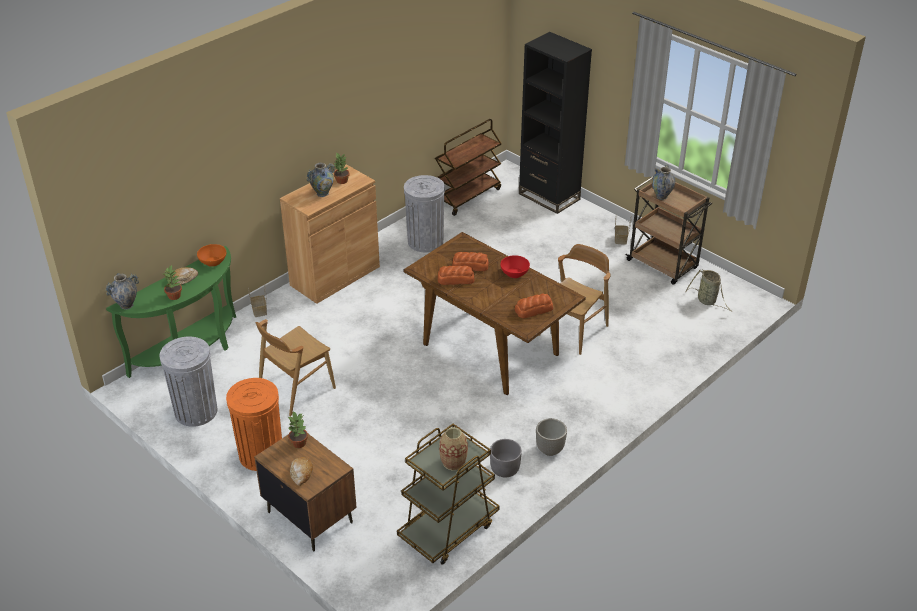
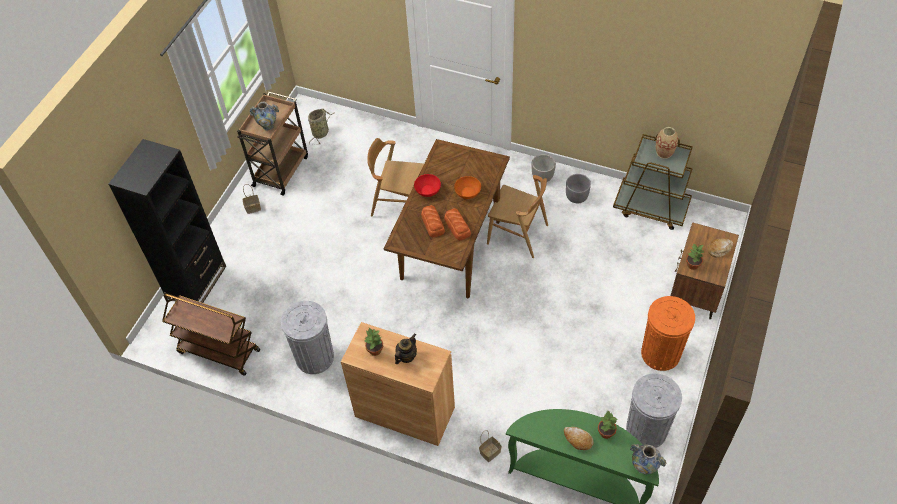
camera: 110 degrees left, 15 degrees up
(212, 261) = (537, 429): orange bowl -> orange bowl (468, 193)
(296, 389) = (575, 366): brown chair -> brown chair (517, 234)
(322, 193) = (406, 356): vase -> teapot
(534, 310) = (470, 163): bread -> none

